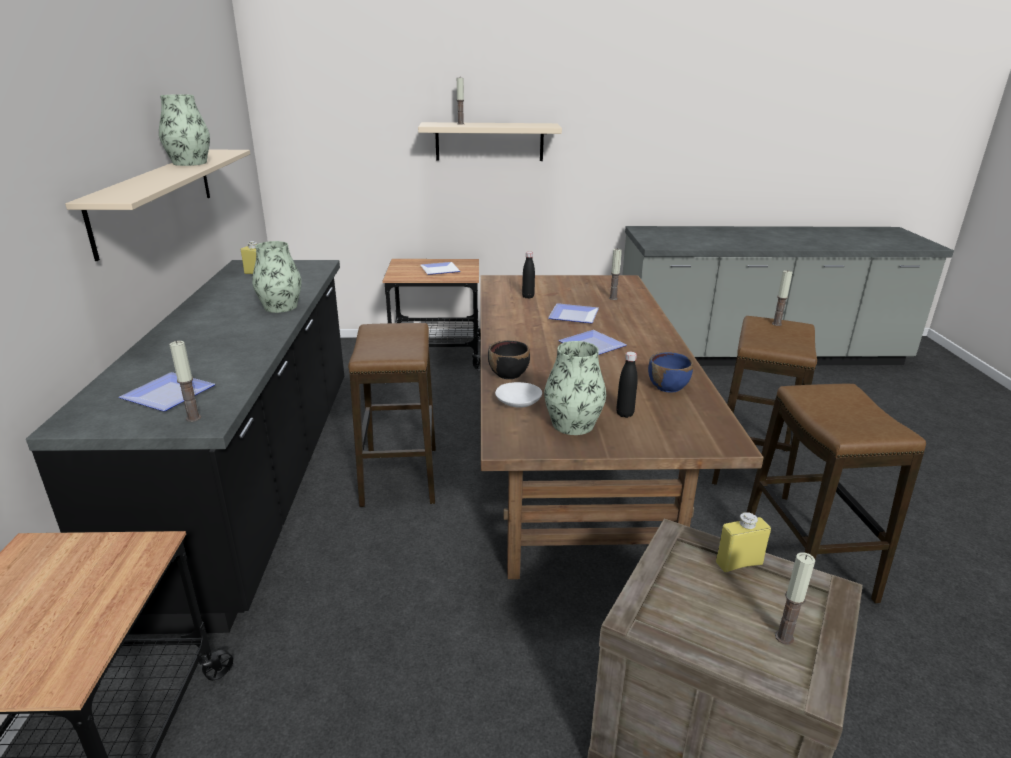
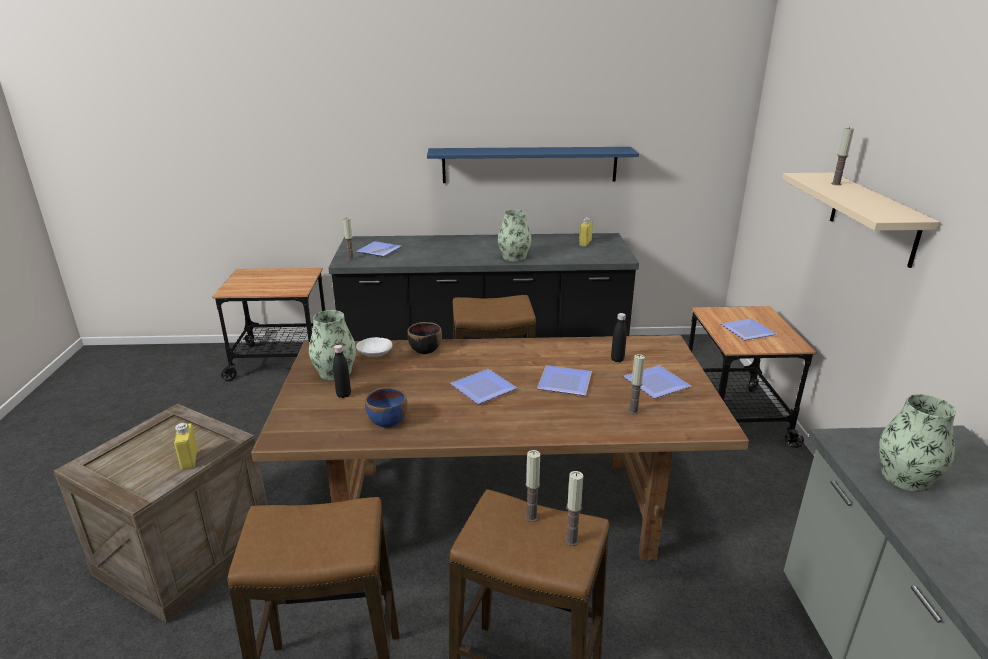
camera: 90 degrees right, 0 degrees up
(156, 197) = (529, 164): beige shelf -> blue shelf
(190, 163) = (562, 149): vase -> vase (905, 477)
(567, 288) = (656, 383): none -> plate
(784, 637) = (122, 467): candle -> candle (531, 517)

